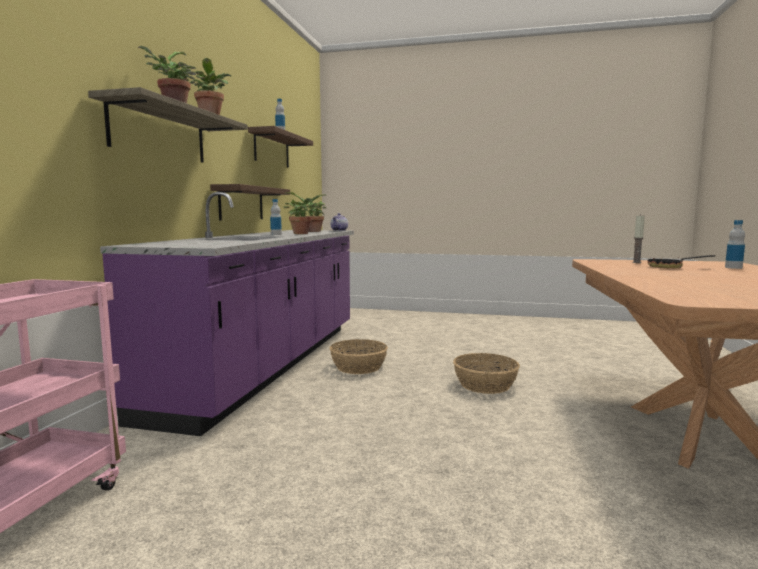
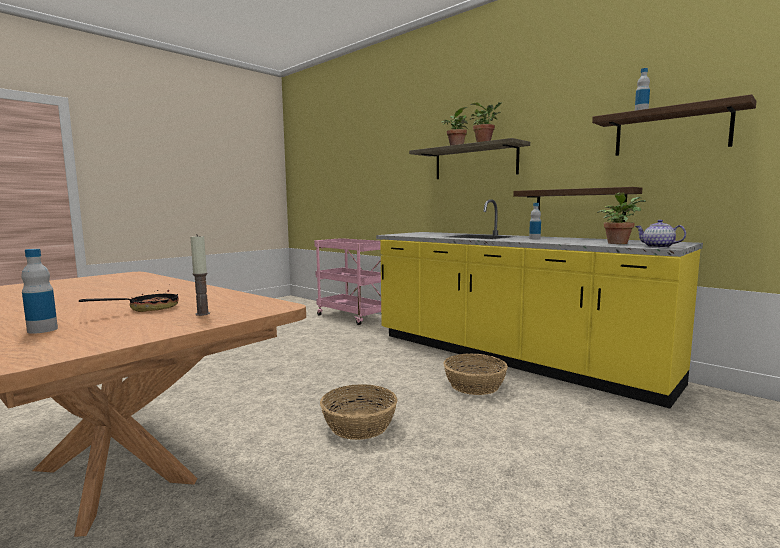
camera: 120 degrees right, 0 degrees up
(269, 365) = (509, 358): purple counter -> yellow counter
(303, 233) = (551, 241): potted plant -> none

